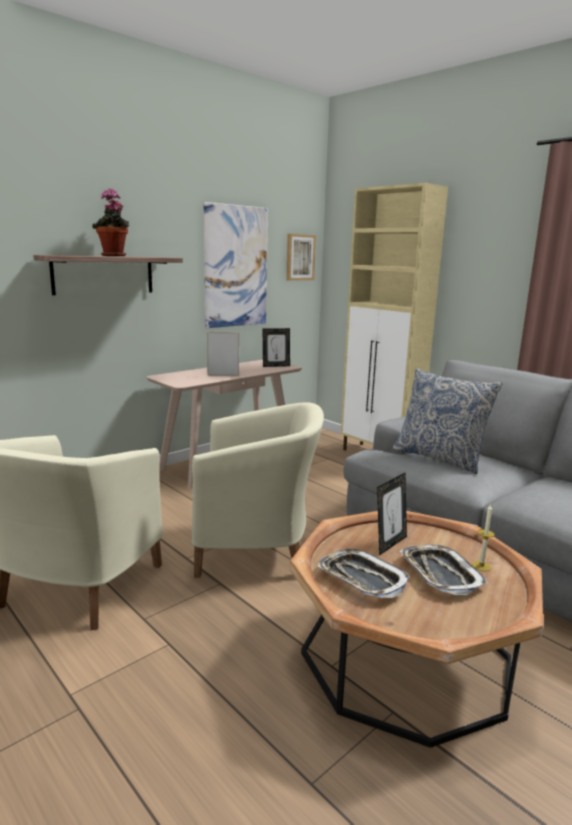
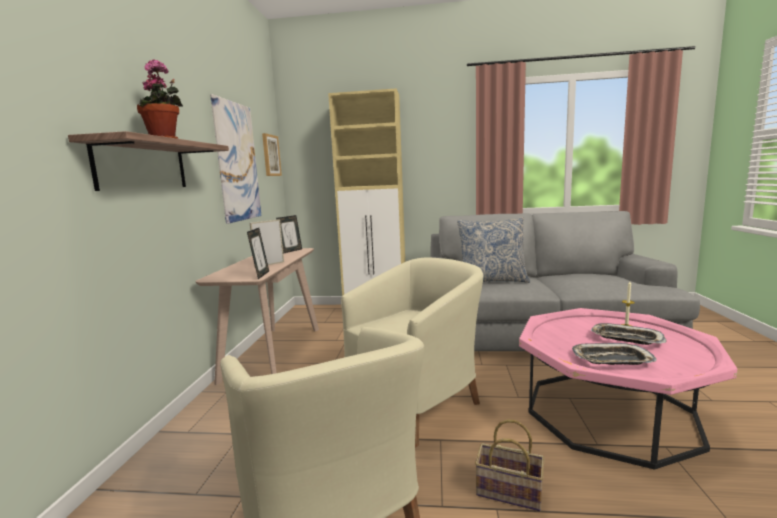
camera: 40 degrees left, 5 degrees down
(194, 641) = (507, 492): none -> basket
(389, 544) = (571, 336): picture frame -> picture frame (261, 275)
(405, 657) = (610, 413): brown coffee table -> pink coffee table

